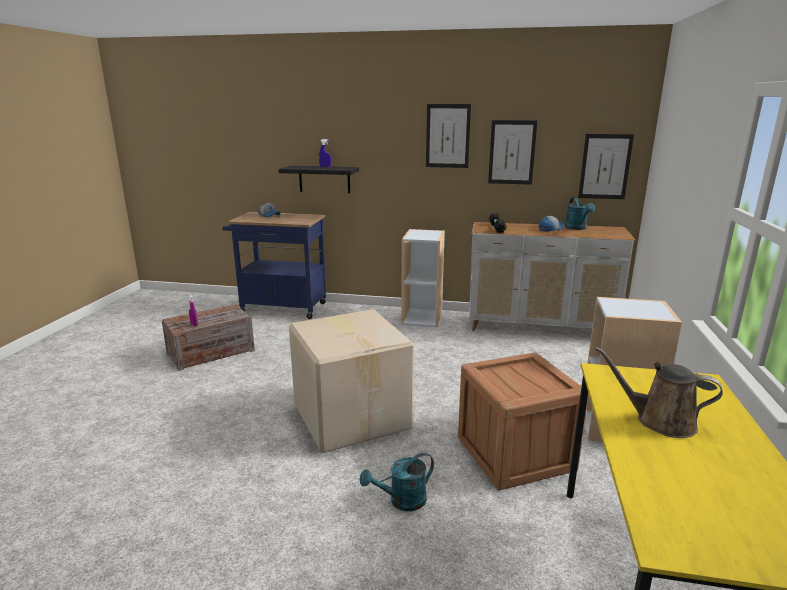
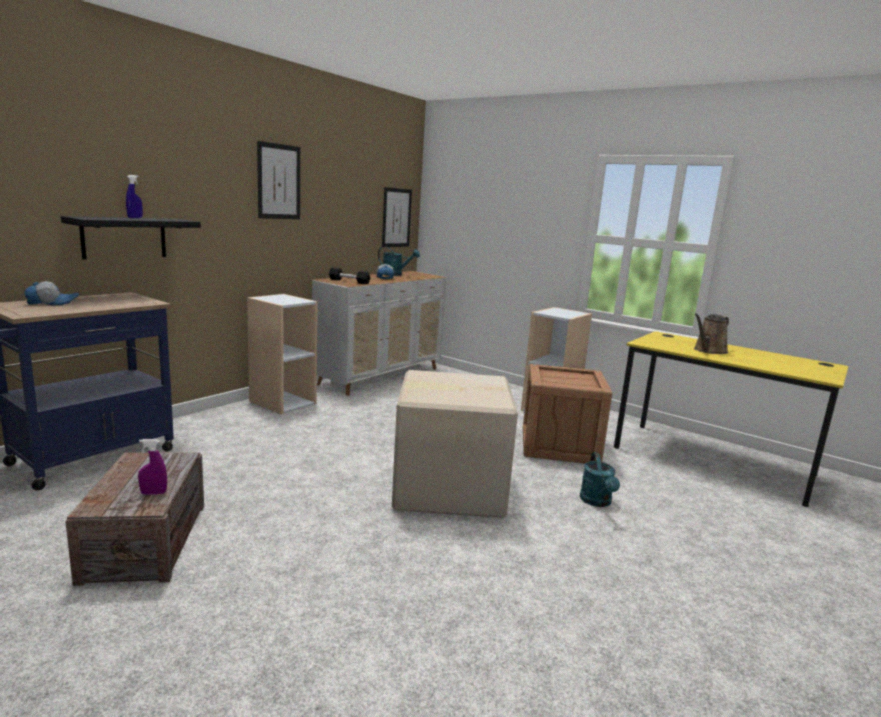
camera: 65 degrees left, 5 degrees down
(512, 152) = (334, 203): picture -> none

